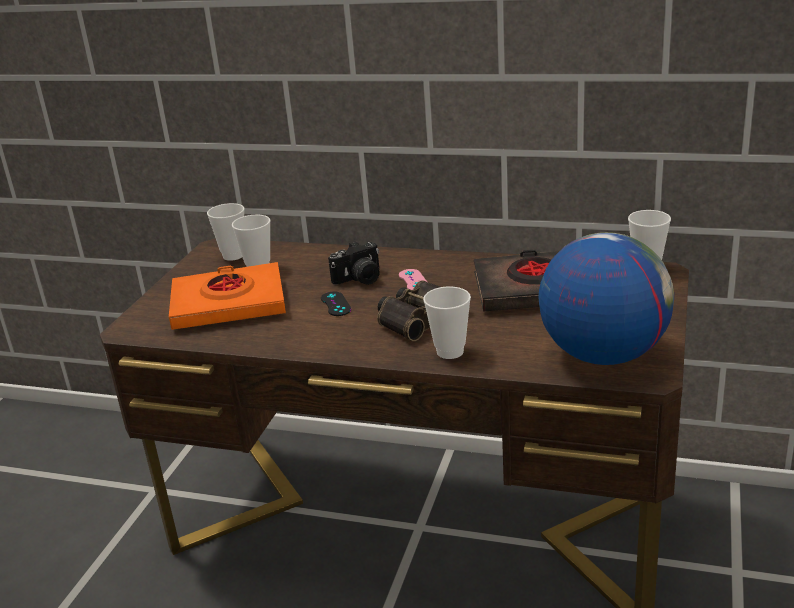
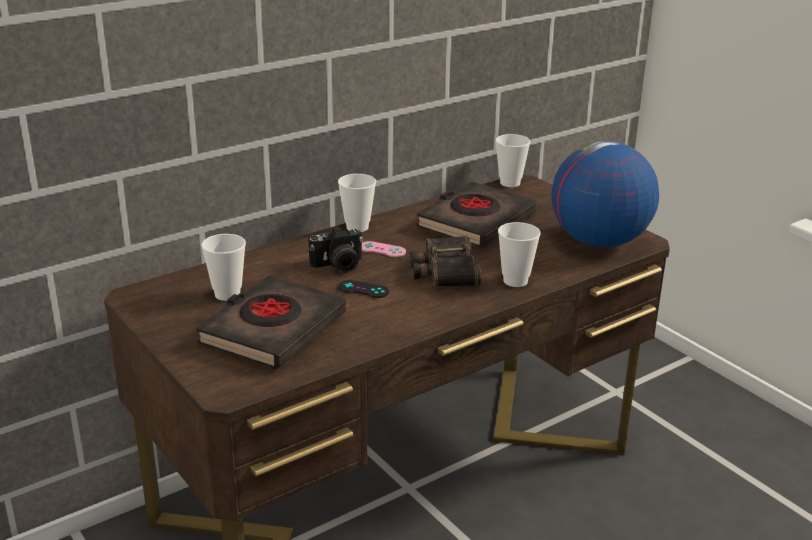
camera: 55 degrees left, 0 degrees up
(229, 304) = (272, 330): orange book -> black book
(233, 255) = (174, 295): cup -> cup (357, 227)
(359, 279) = (338, 266): camera -> camera turned 60 degrees clockwise

